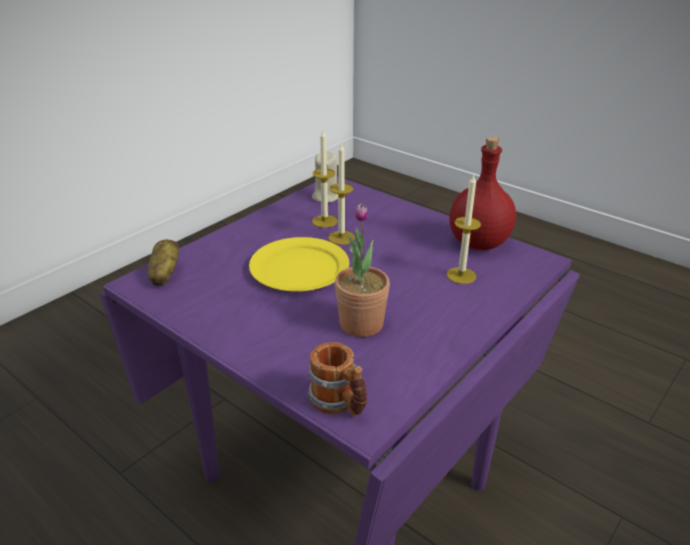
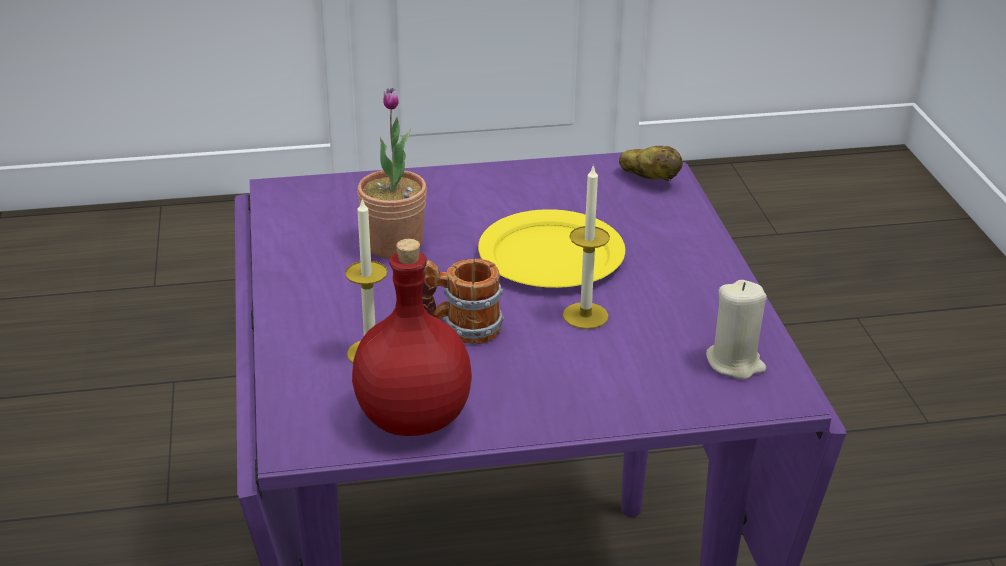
camera: 130 degrees right, 0 degrees up
(324, 221) = (651, 324): candle -> none
(339, 403) = (316, 189): mug -> mug (460, 328)

